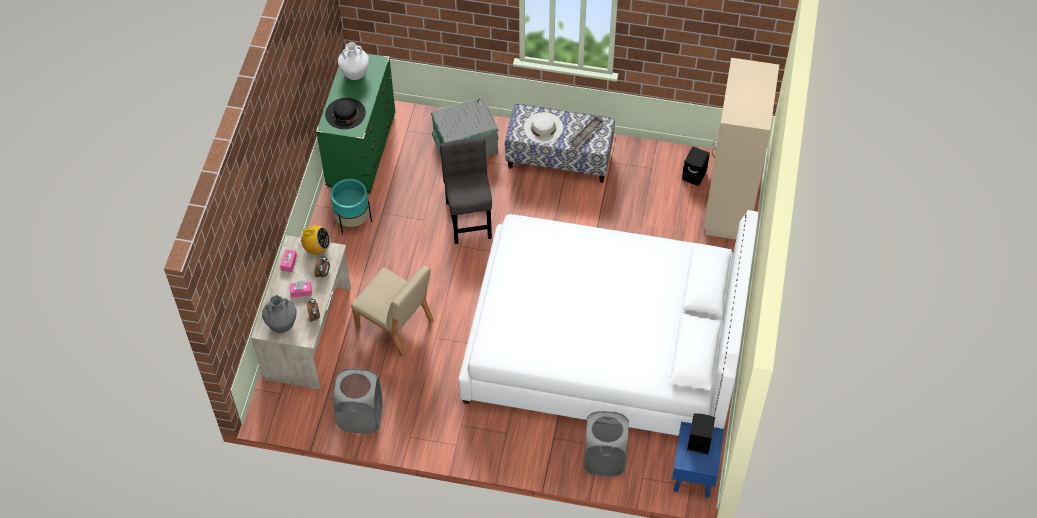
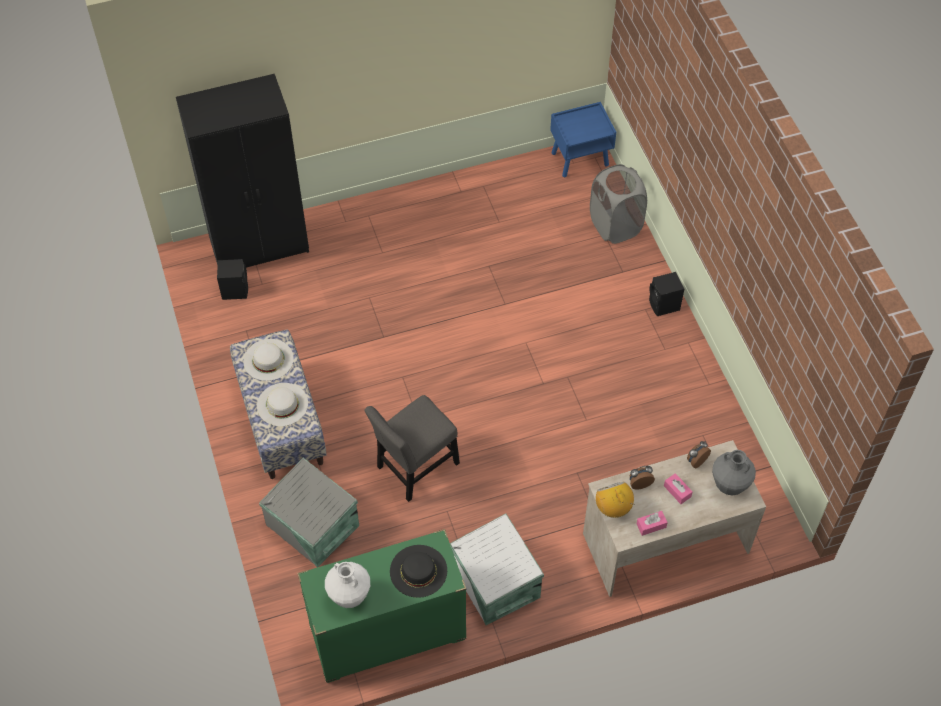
camera: 120 degrees left, 0 degrees up
(353, 221) = (494, 583): turquoise planter -> white storage box
(361, 416) = (720, 437): grey laundry basket -> none
(395, 325) = (598, 464): beige chair -> none
(586, 134) = (268, 359): tray -> white hat
(604, 347) = (497, 276): white bed -> none
(698, 441) = (576, 127): black speaker -> black speaker (664, 306)
(729, 206) = (260, 246): beige wardrobe -> black wardrobe

